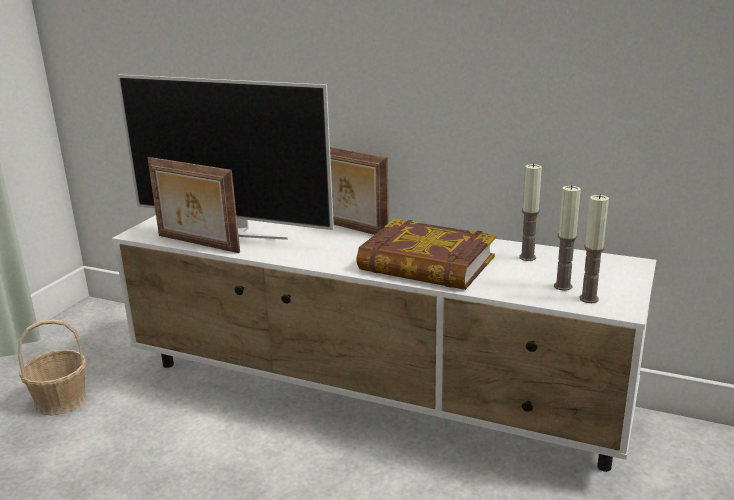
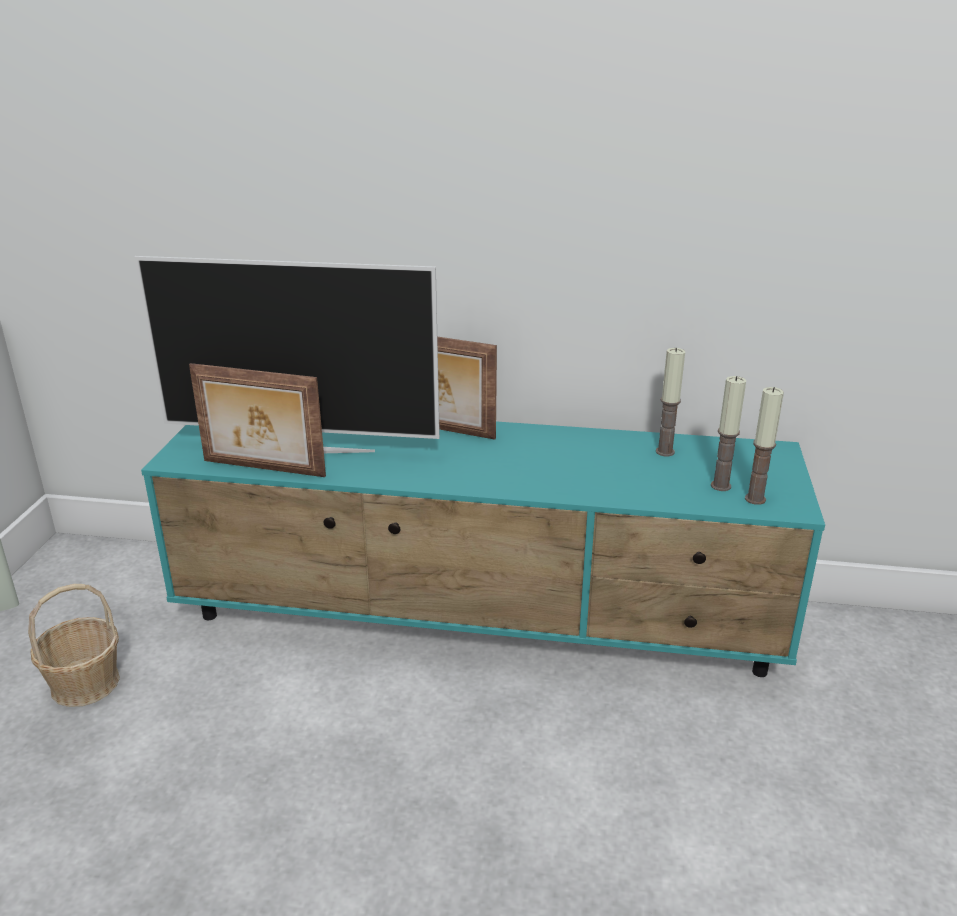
camera: 15 degrees left, 5 degrees up
(373, 396) = (481, 623): white tv stand -> turquoise tv stand
(426, 264) = (559, 471): book -> none

